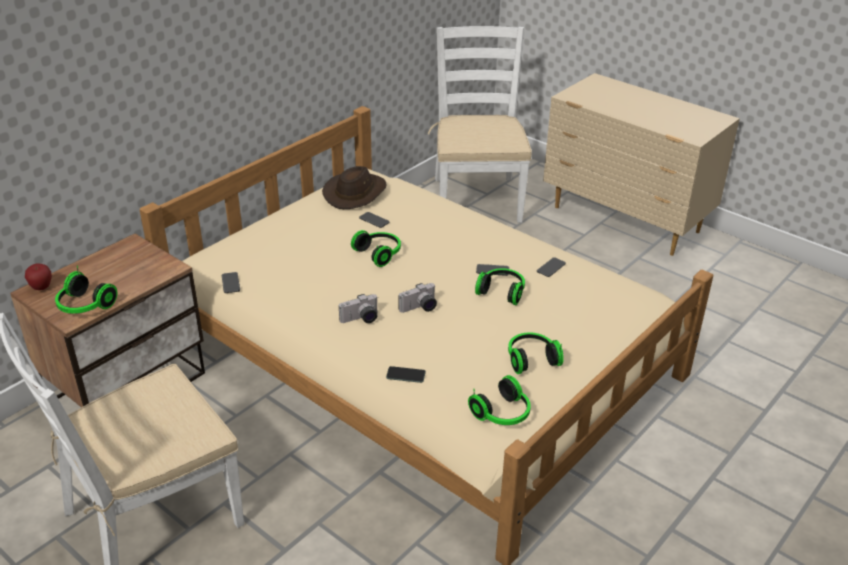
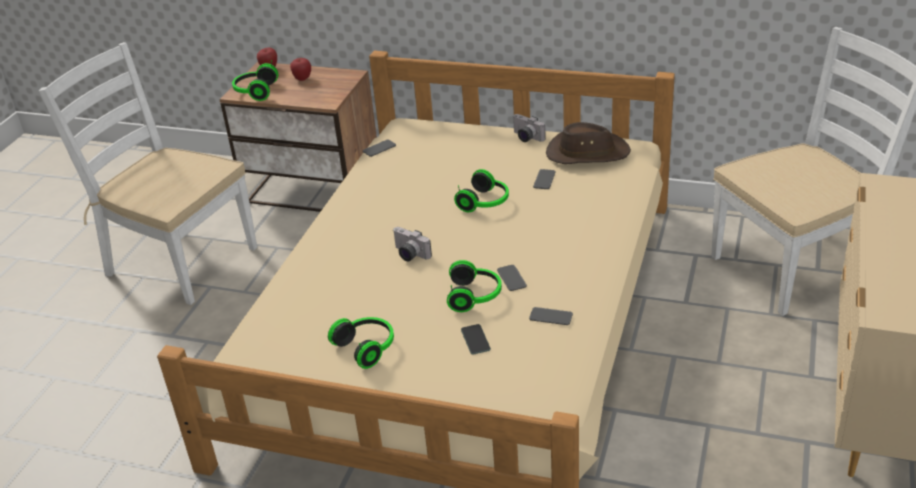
camera: 70 degrees right, 0 degrees up
(98, 272) = (302, 79): none -> apple
(361, 319) = (369, 229): camera -> camera (525, 138)
(405, 375) = (300, 279): phone -> phone (475, 340)
(503, 414) = (270, 353): headphones -> none

